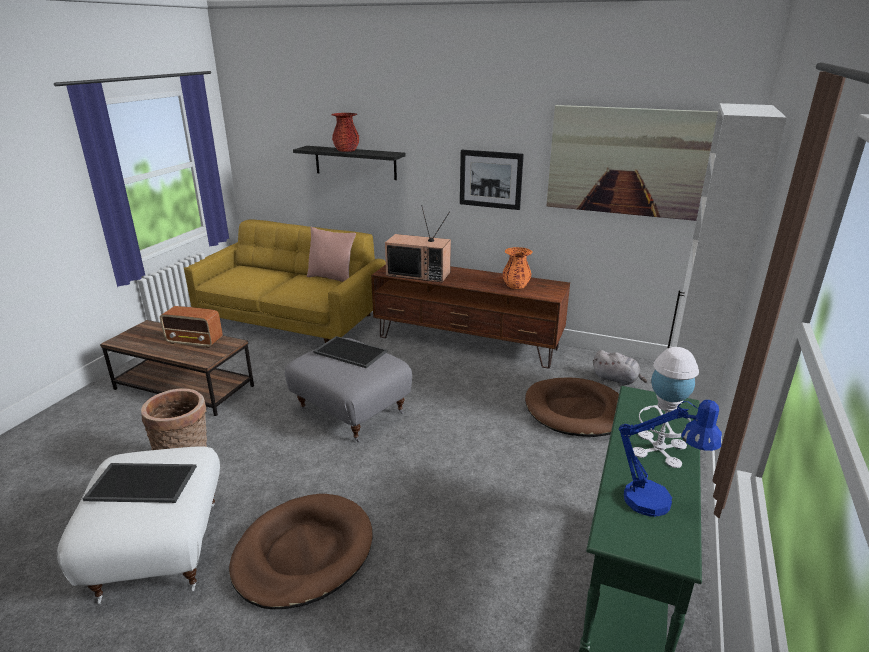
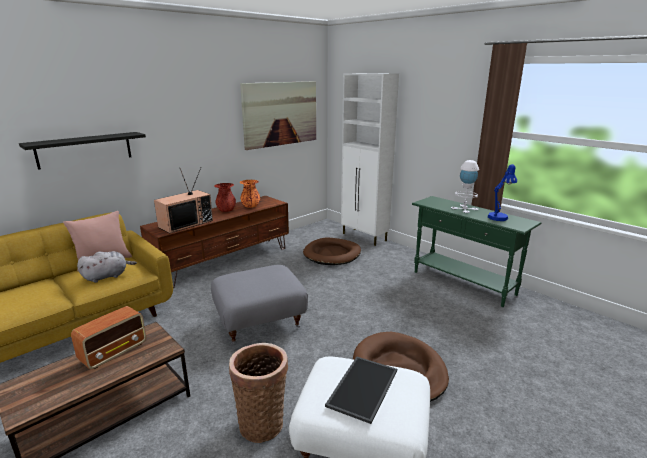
camera: 65 degrees left, 5 degrees down
(346, 150) = (84, 138): red vase -> red vase (226, 210)
(349, 352) = (250, 277): tray -> none
(490, 179) = (207, 140): picture -> none
(616, 380) = (315, 237): grey plush toy -> grey plush toy (107, 276)

